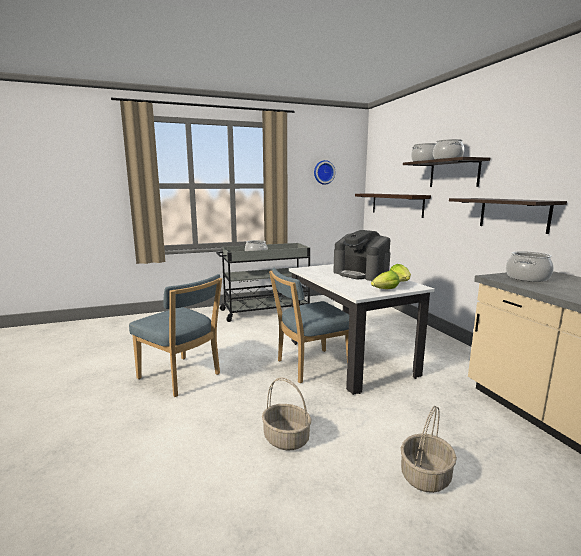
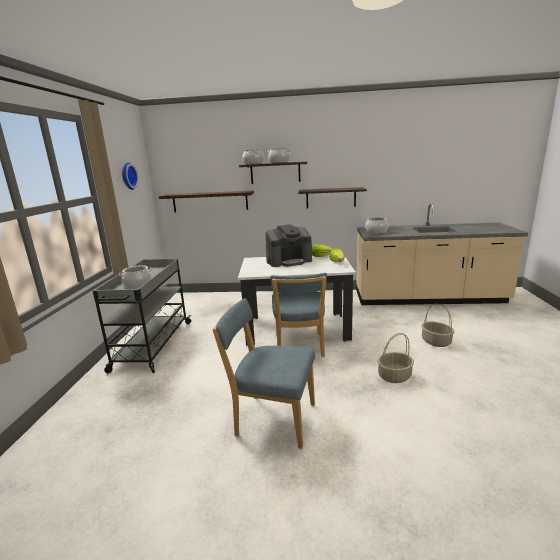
camera: 65 degrees left, 5 degrees up
(181, 377) = (272, 419): blue chair -> blue chair turned 135 degrees counterclockwise

